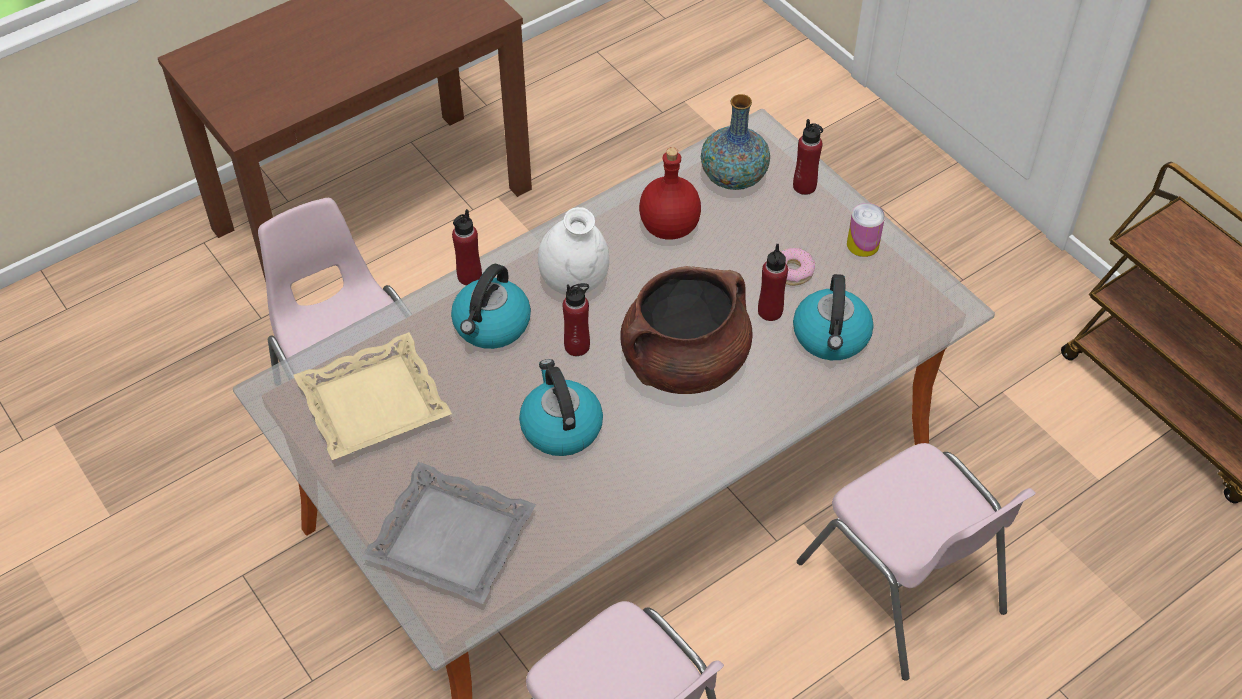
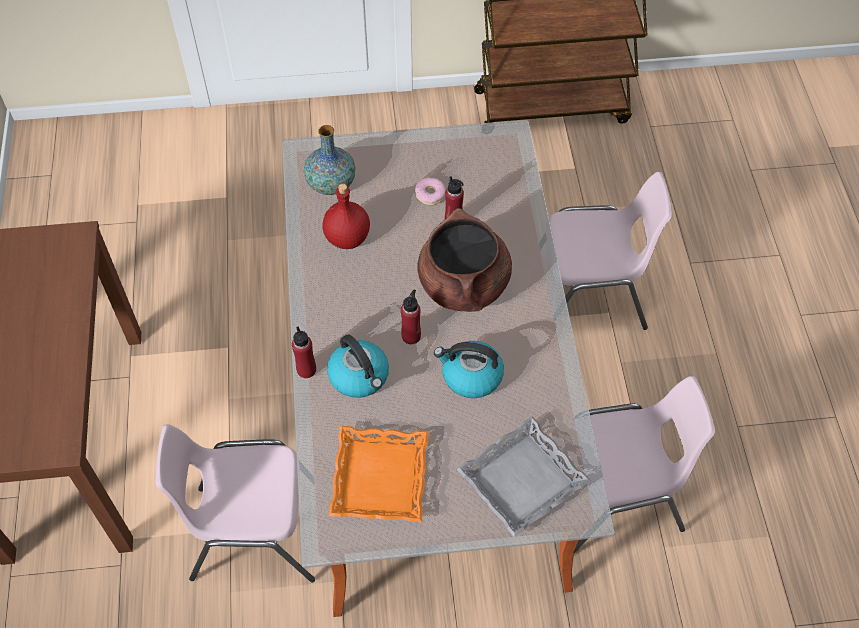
camera: 60 degrees left, 5 degrees up
(373, 403) = (379, 477): beige tray -> orange tray
(574, 283) = (356, 312): white vase -> none
(804, 186) = (366, 153): red bottle -> none
(831, 337) = (494, 202): kettle -> none
(862, 244) = (434, 150): can -> none

